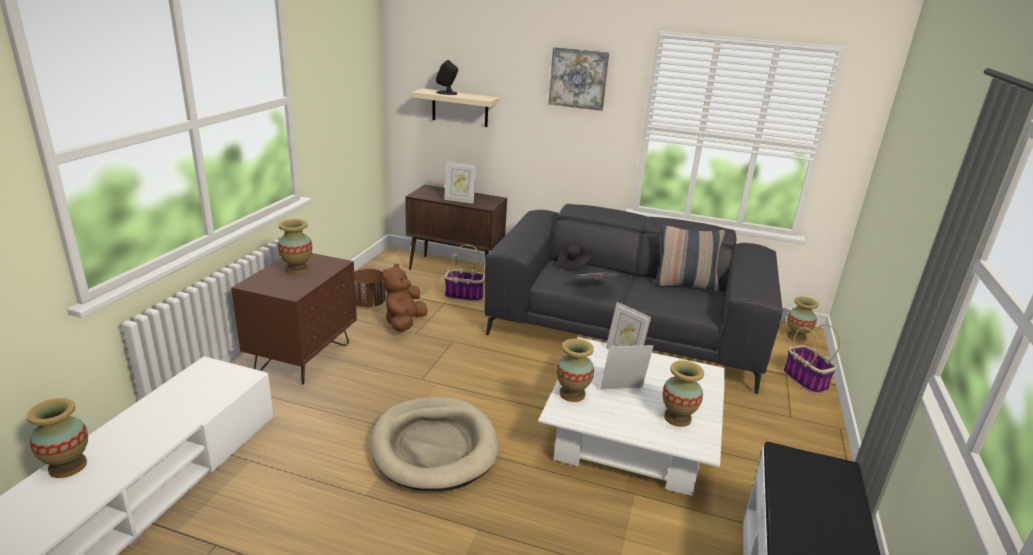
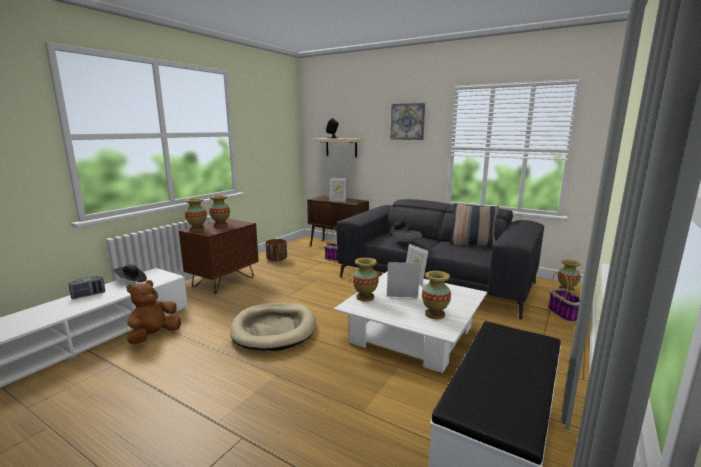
camera: 15 degrees right, 10 degrees down
(68, 466) = (46, 307): vase -> vase (197, 229)
(126, 431) = (88, 295): none -> radio
(182, 391) = (132, 281): none -> black hat
(404, 323) = (292, 269): brown plush toy -> brown plush toy (154, 336)

